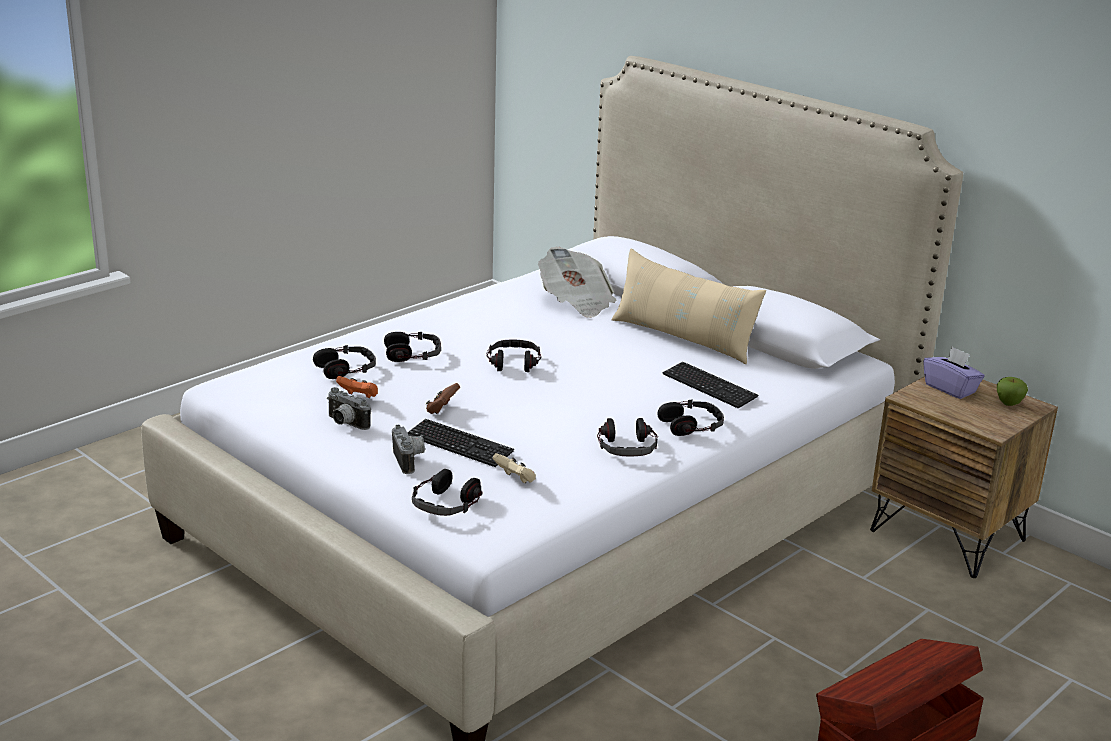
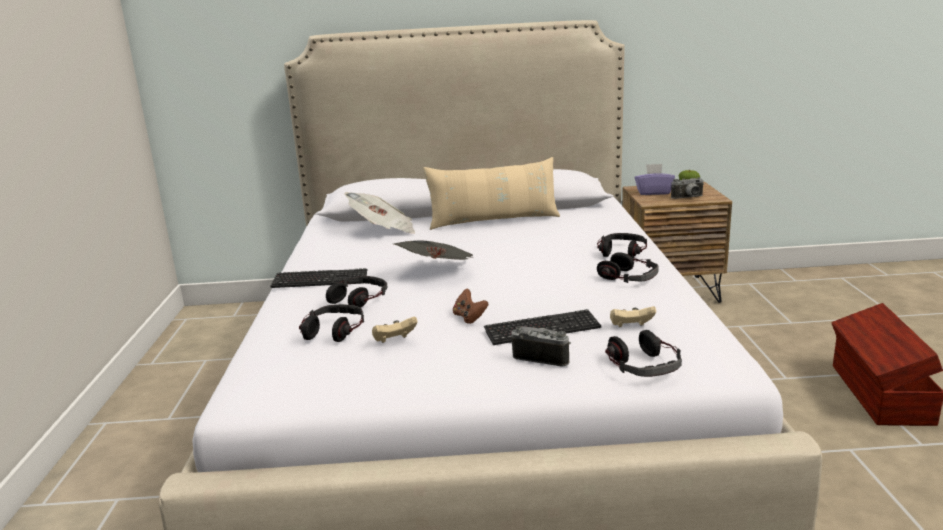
camera: 45 degrees left, 5 degrees down
(345, 424) = (429, 364): camera -> camera (688, 198)
(359, 396) = (394, 340): orange game controller -> beige game controller
(513, 363) = (438, 272): headphones -> newspaper
(709, 387) = (574, 233): keyboard -> keyboard (320, 280)

